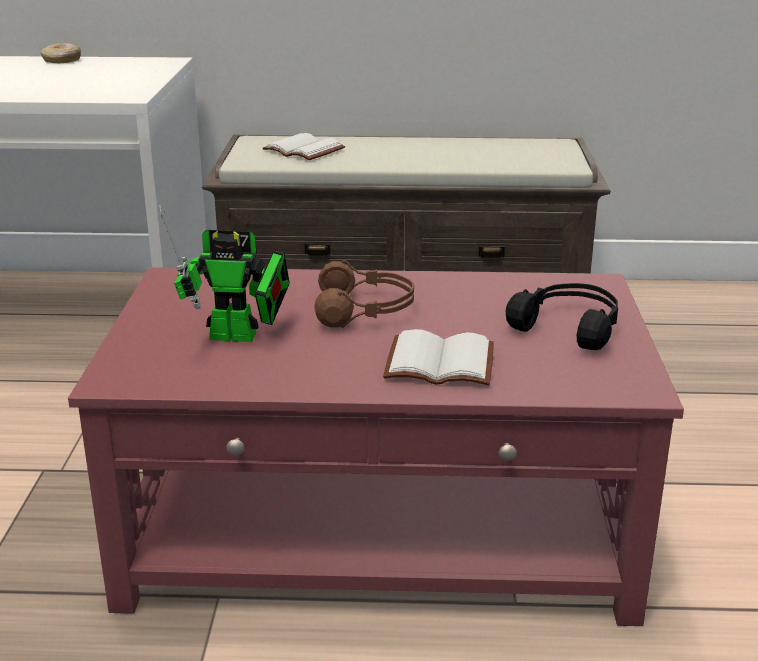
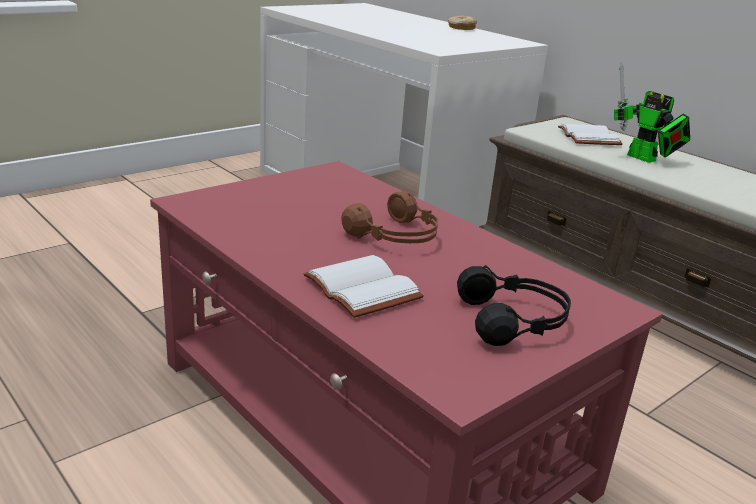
camera: 45 degrees right, 0 degrees up
(240, 336) = (292, 214): toy robot -> toy robot (645, 159)

